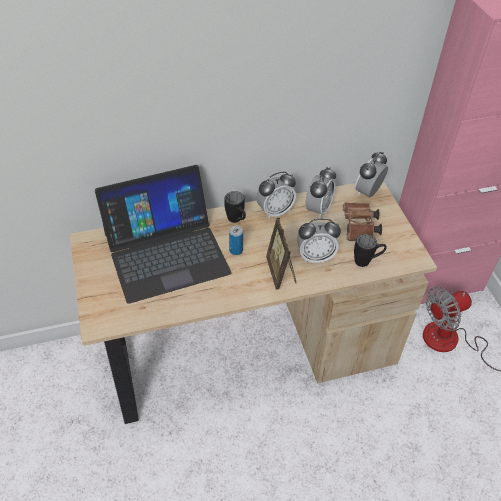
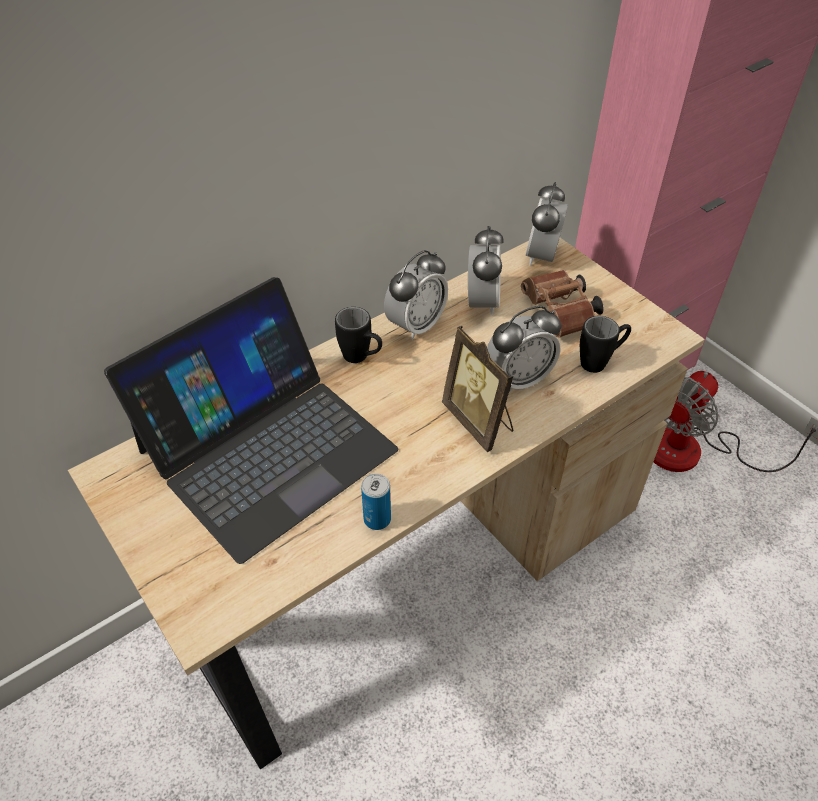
camera: 20 degrees left, 0 degrees up
(236, 250) = (385, 408): can -> can (377, 519)

